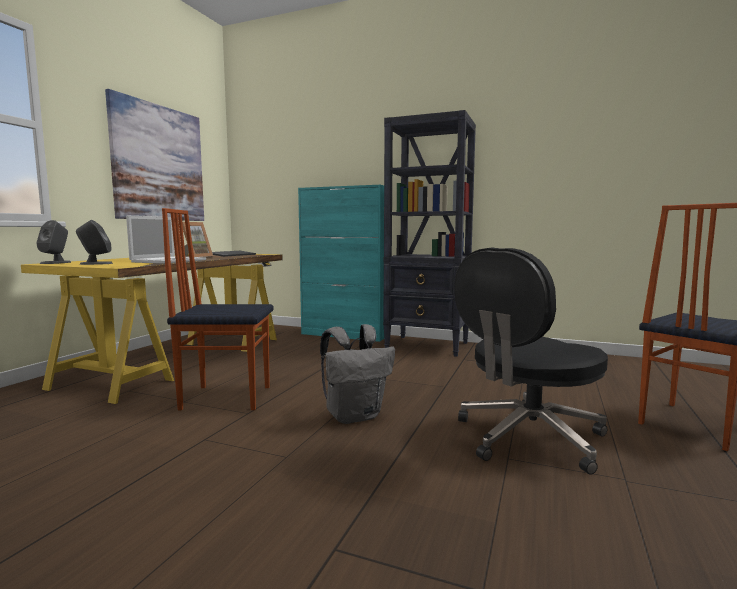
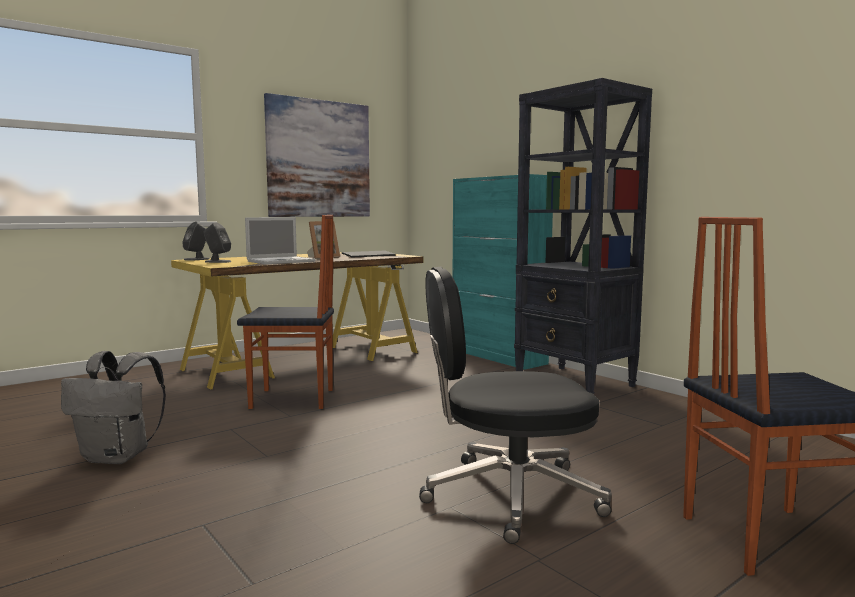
camera: 30 degrees right, 0 degrees up
(226, 397) = (293, 399): chair -> chair turned 150 degrees clockwise
(355, 416) = (373, 437): grey backpack -> grey backpack (118, 457)

